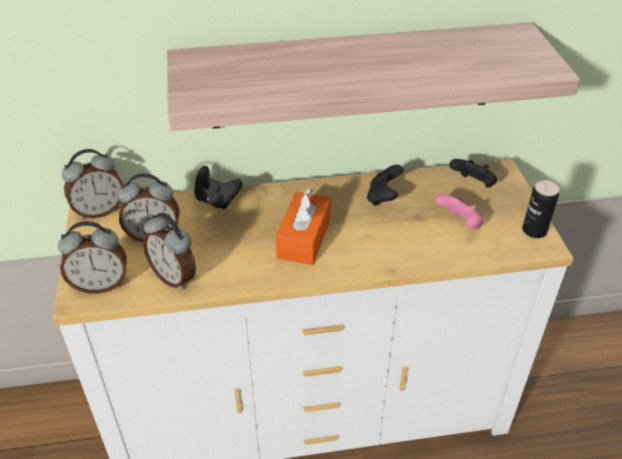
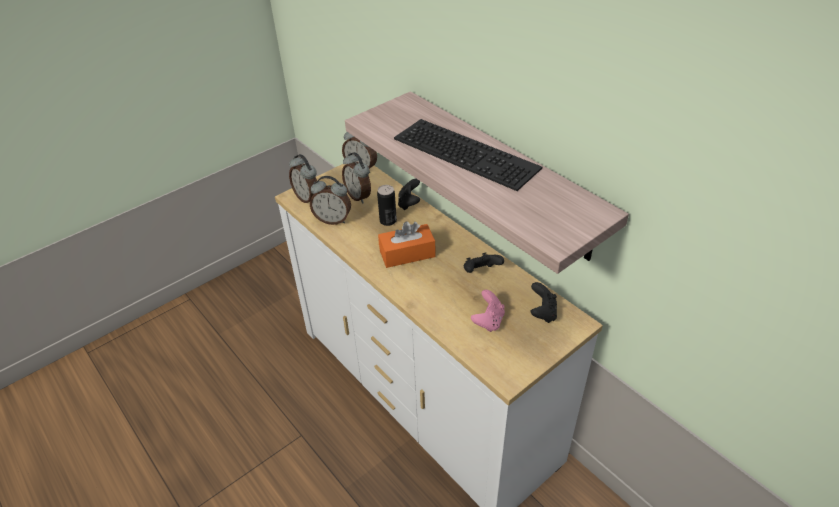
camera: 60 degrees right, 0 degrees up
(175, 277) = (333, 220): alarm clock -> alarm clock turned 90 degrees counterclockwise
(347, 59) = (468, 152): none -> keyboard
(534, 231) = (519, 366): can -> can (388, 221)

